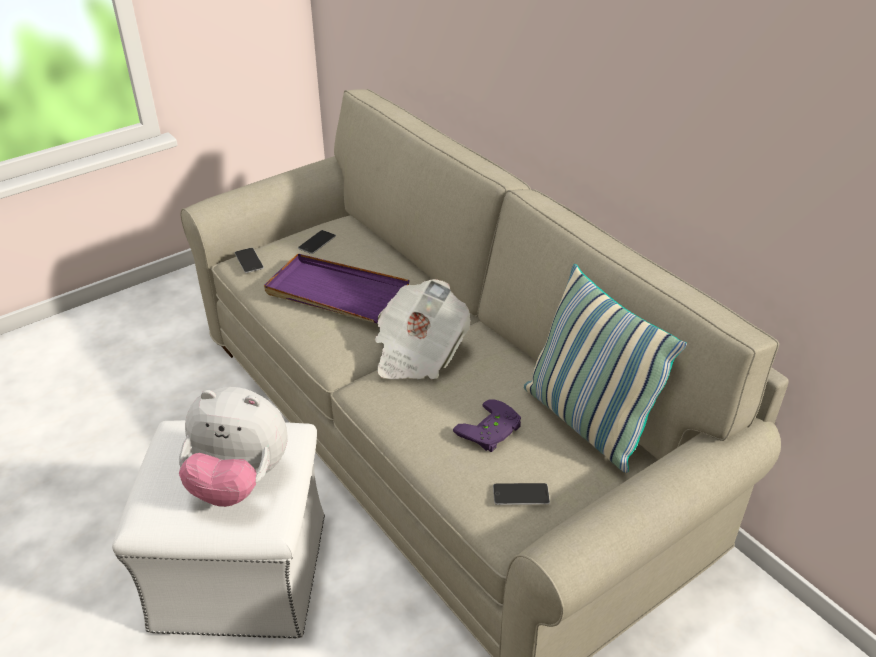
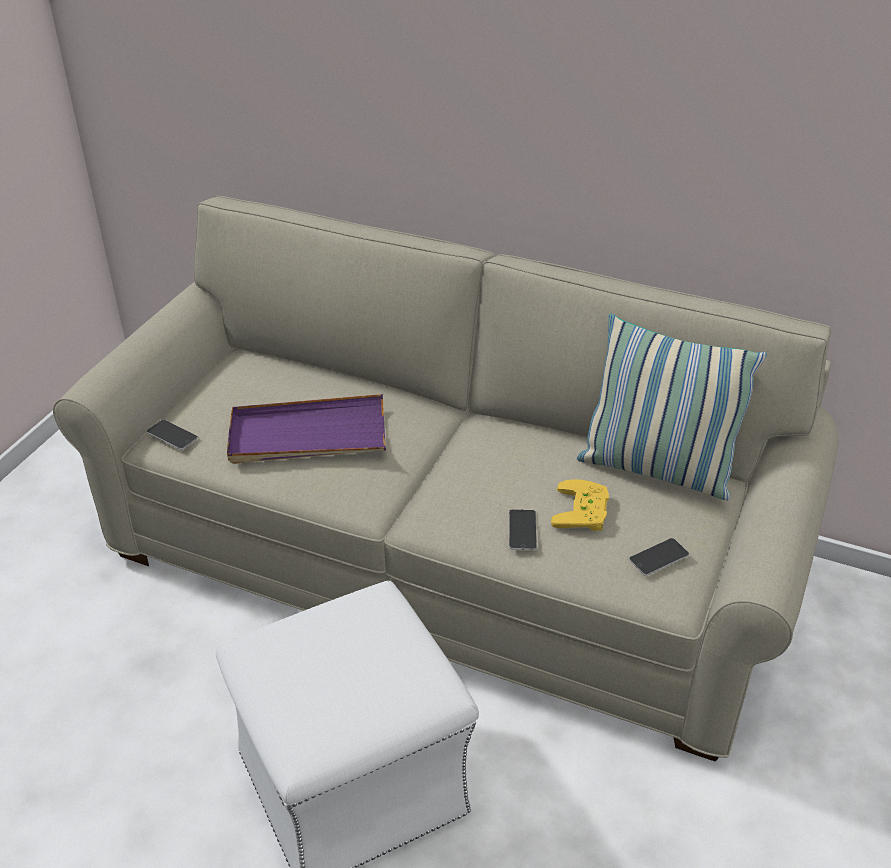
camera: 30 degrees left, 0 degrees up
(239, 481) = (373, 666): plush toy -> none
(317, 242) = (234, 389): phone -> phone (522, 530)
(418, 352) = (448, 465): newspaper -> none
(491, 431) = (585, 511): purple game controller -> yellow game controller

